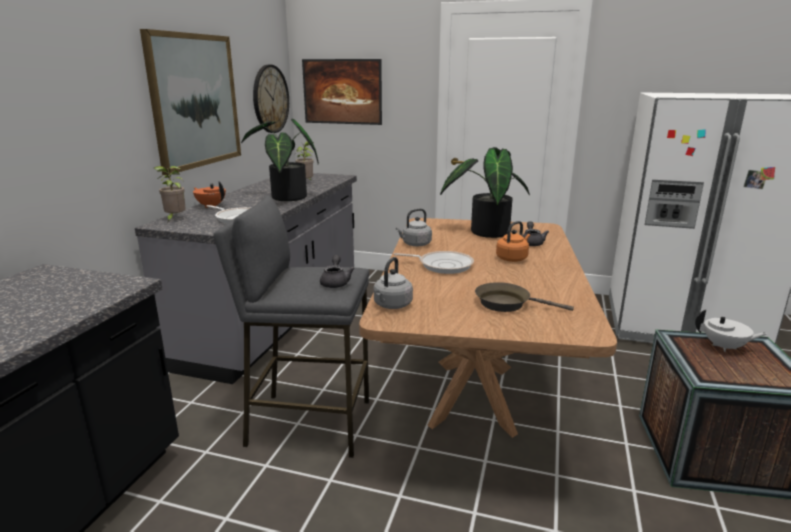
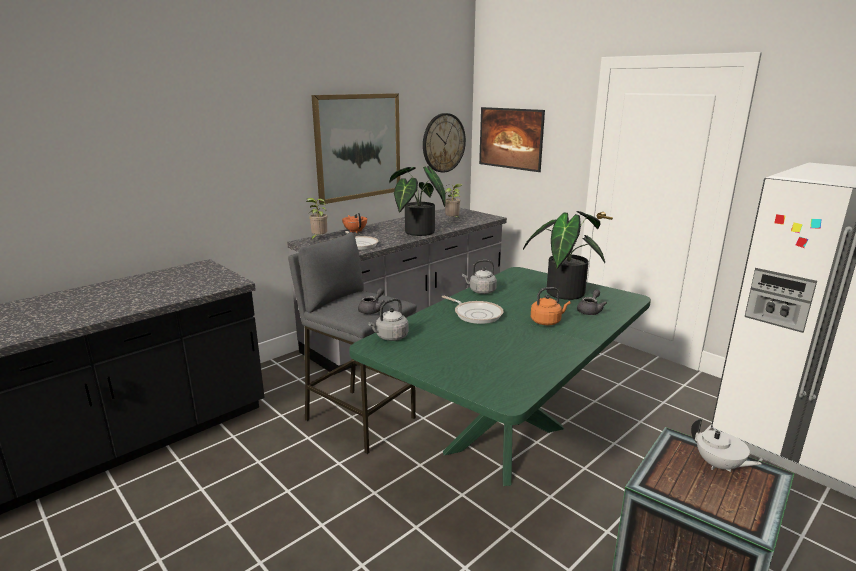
camera: 30 degrees right, 0 degrees up
(474, 393) = (506, 440): brown dining table -> green dining table
(507, 304) = (479, 358): brown frying pan -> none

